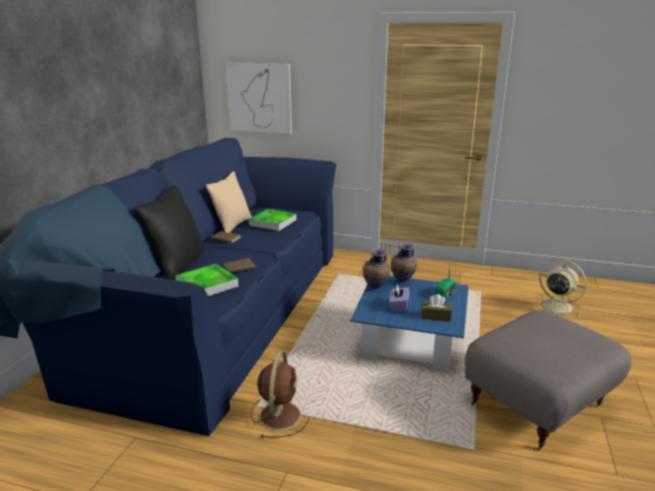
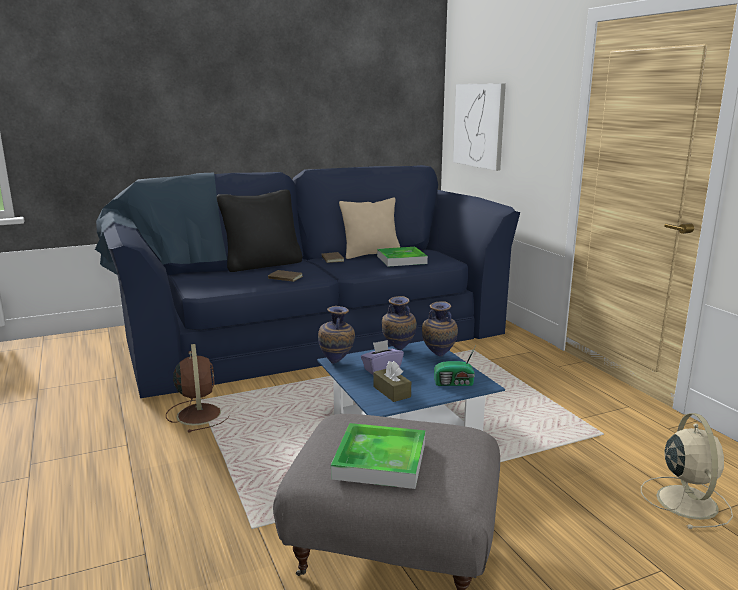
camera: 50 degrees right, 5 degrees down
(207, 284) = (237, 279): tray -> tray (380, 460)
(280, 414) = (199, 413): brown fan -> brown fan turned 75 degrees counterclockwise
(367, 316) = (337, 363): none -> vase

